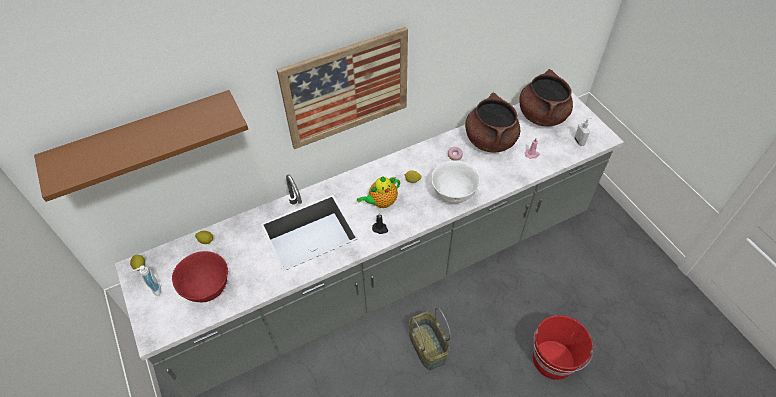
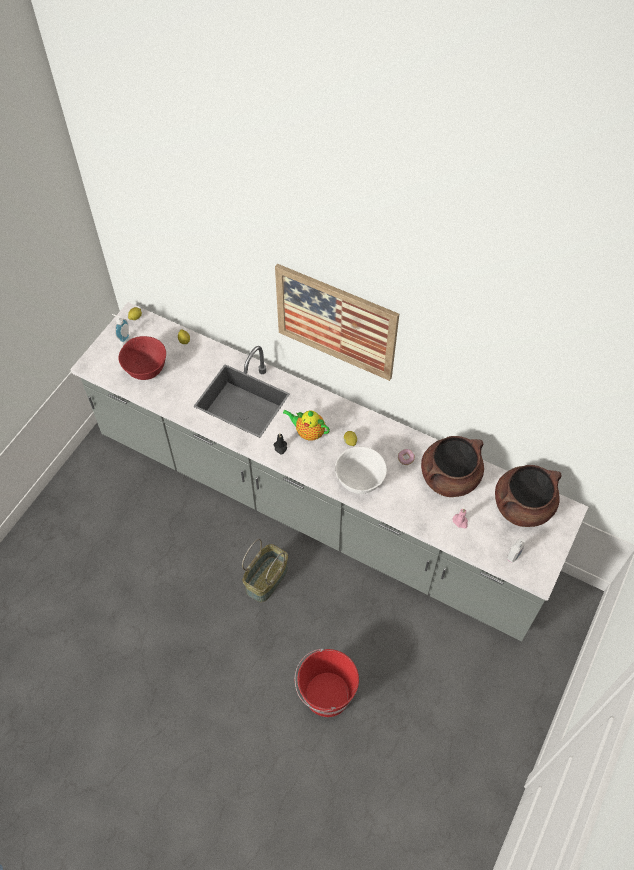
camera: 55 degrees right, 5 degrees up
(145, 139) = (171, 238): brown shelf -> none

